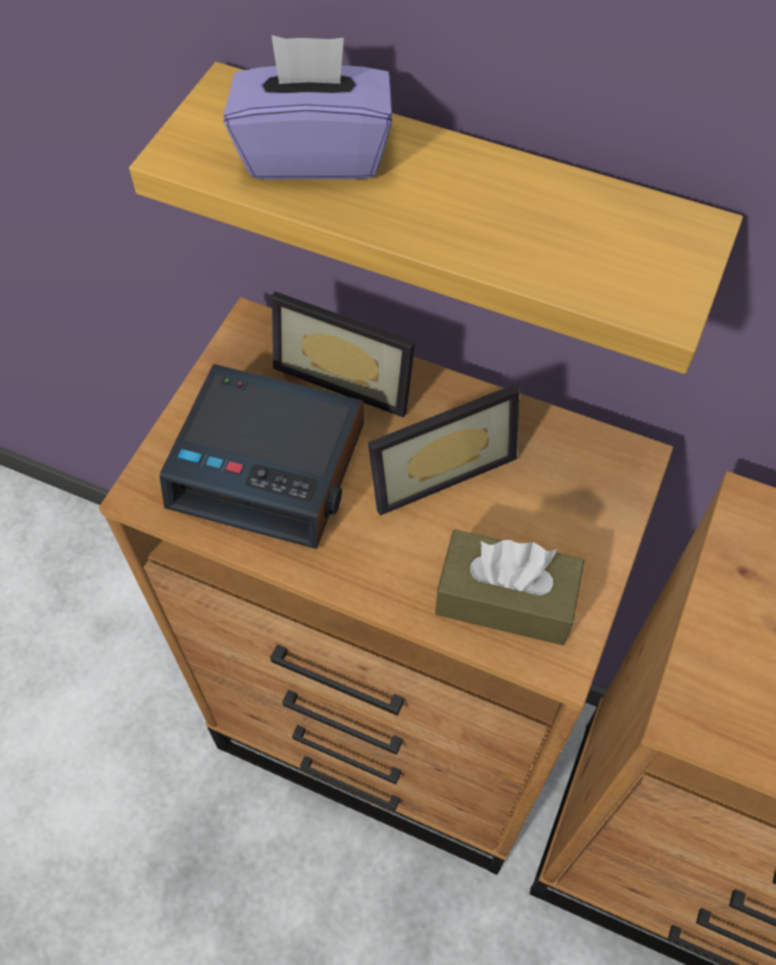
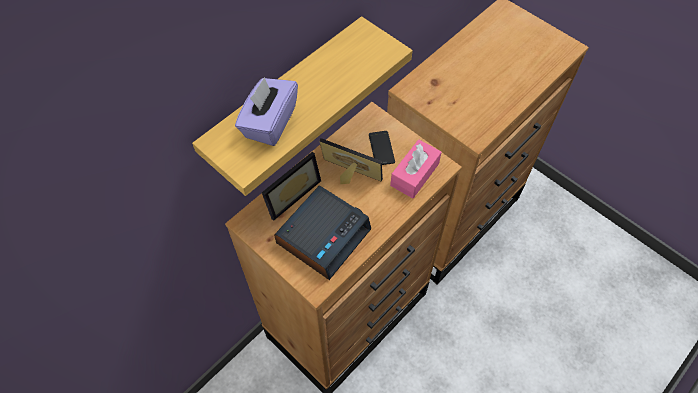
camera: 70 degrees left, 0 degrees up
(436, 465) = (348, 177): picture frame -> picture frame turned 60 degrees counterclockwise
(505, 599) = (414, 174): brown tissue box -> pink tissue box
(546, 506) = (381, 148): none -> phone

